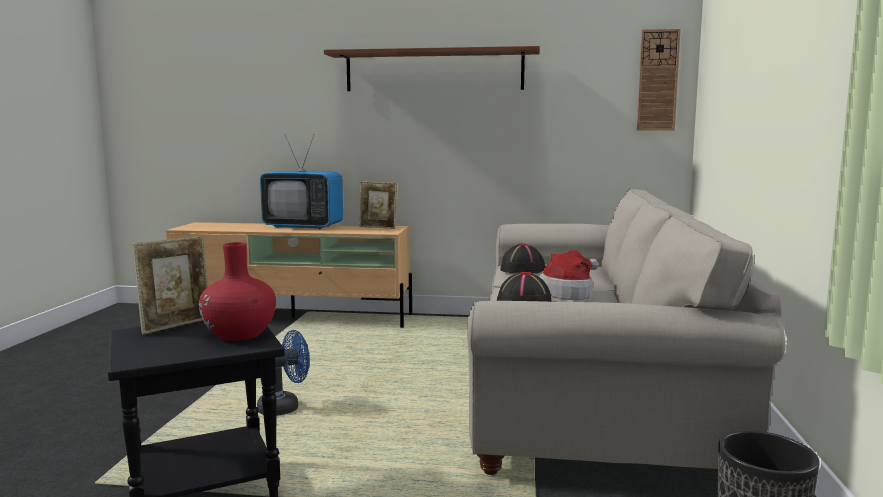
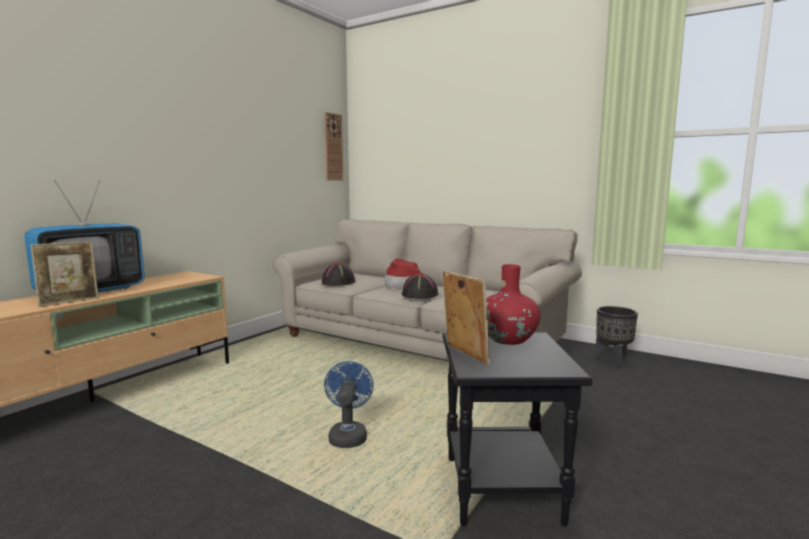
camera: 65 degrees left, 0 degrees up
(378, 227) = (173, 276): picture frame -> picture frame (69, 302)
(434, 71) = (198, 122): brown shelf -> none

